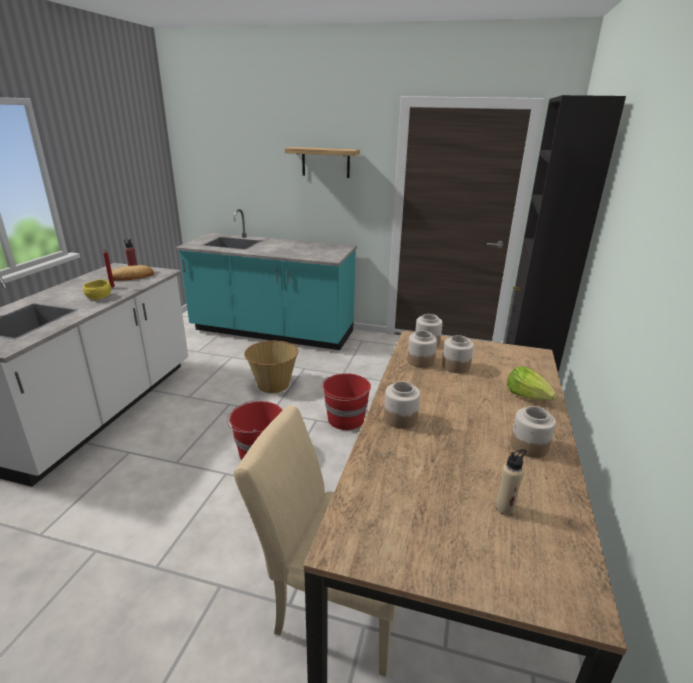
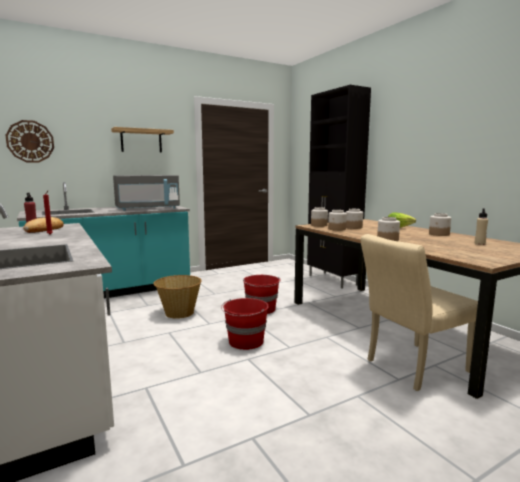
camera: 45 degrees left, 15 degrees down
(98, 297) = (59, 238): yellow bowl -> none
(218, 162) = (30, 141): none -> wall clock
(301, 253) = (147, 209): none -> grey microwave

